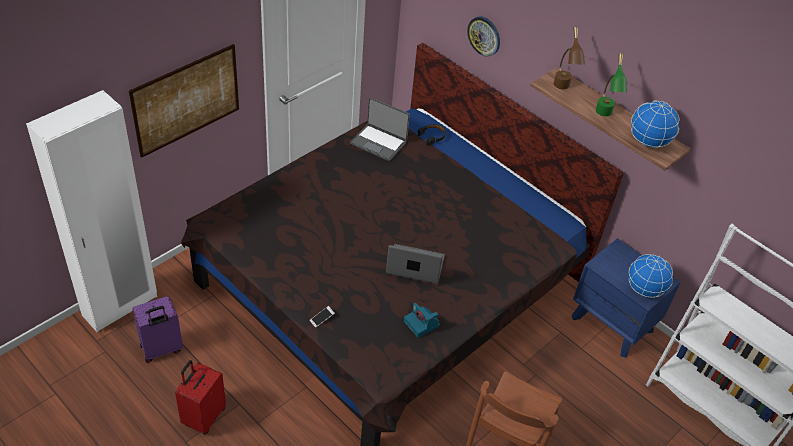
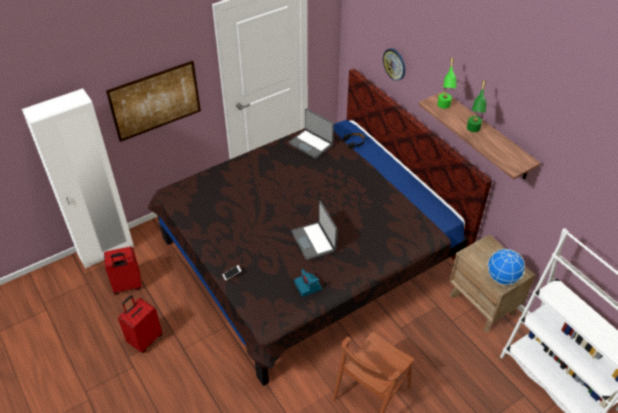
camera: 15 degrees right, 0 degrees up
(161, 349) = (127, 286): purple suitcase -> red suitcase
(415, 266) = (314, 241): laptop -> laptop turned 135 degrees counterclockwise
(562, 89) = (443, 108): brown table lamp -> green table lamp
(612, 324) = (483, 304): blue nightstand -> brown nightstand
(648, 142) = (505, 155): globe -> none

